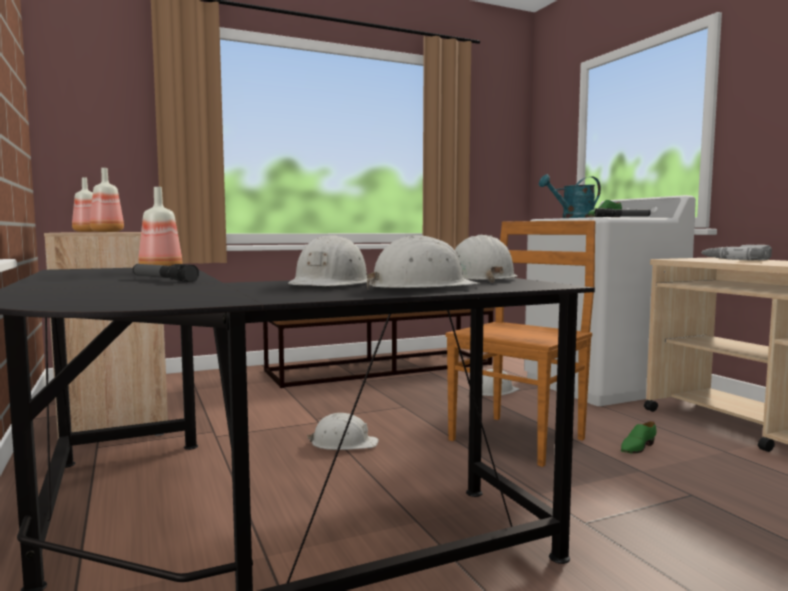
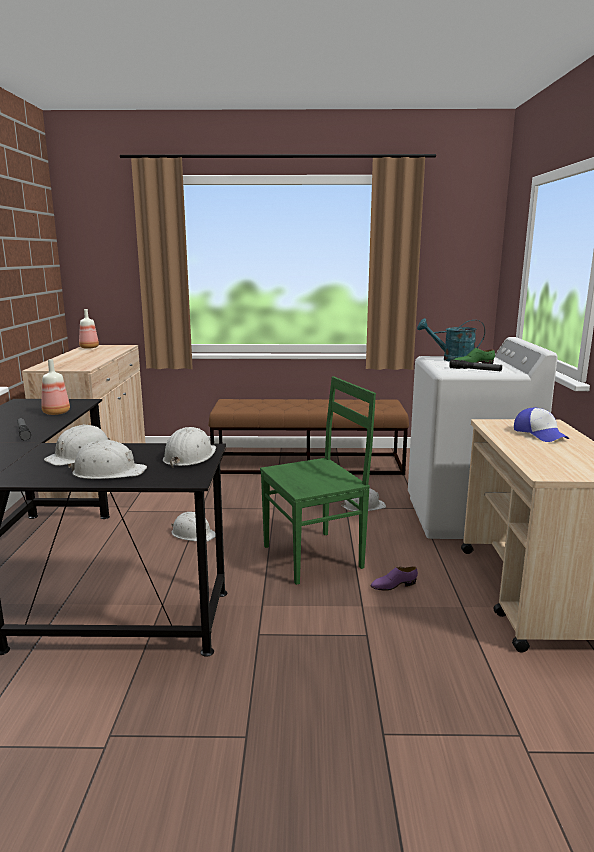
camera: 25 degrees right, 10 degrees up
(106, 232) = (75, 361): bottle -> none
(519, 438) = (315, 556): brown chair -> green chair
(637, 447) = (393, 585): green shoe -> purple shoe
(737, 260) = (540, 434): power drill -> cap

